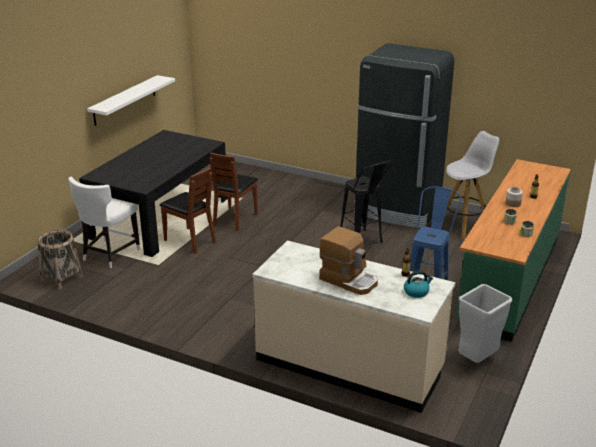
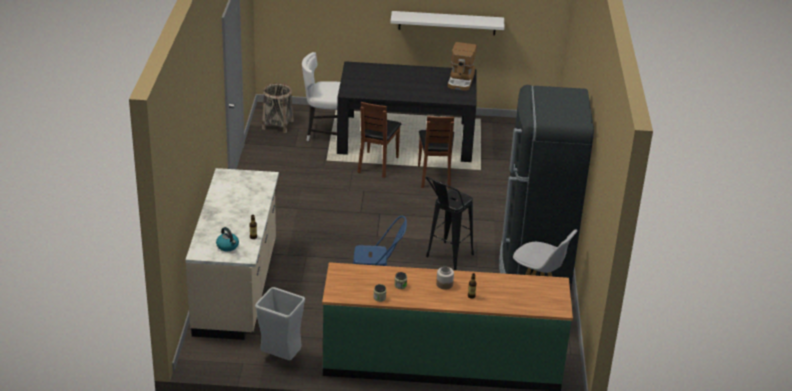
camera: 65 degrees right, 5 degrees up
(234, 219) = (435, 176): brown chair -> brown chair turned 90 degrees counterclockwise
(349, 280) = (229, 212): coffee machine -> coffee machine (461, 80)

